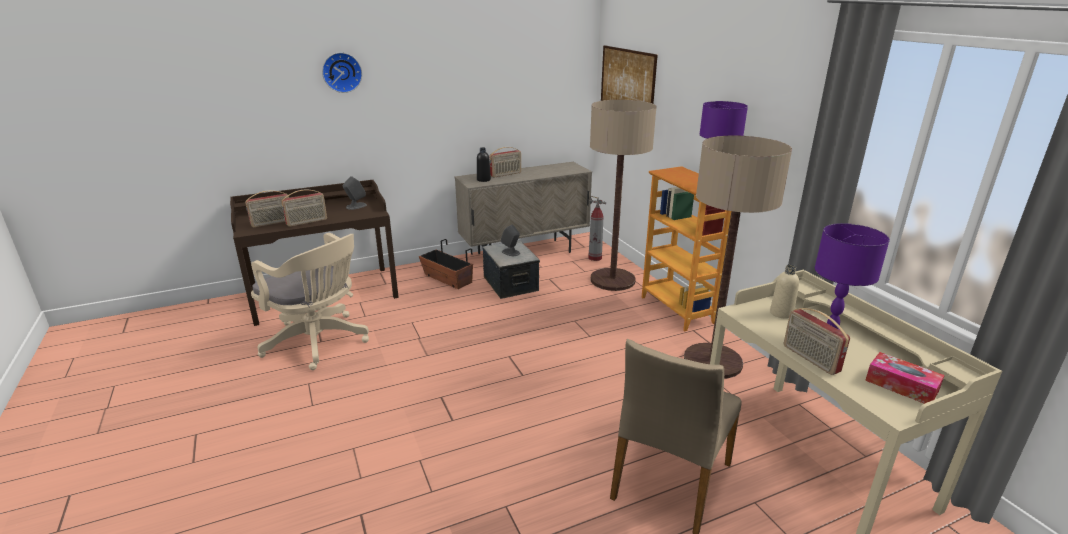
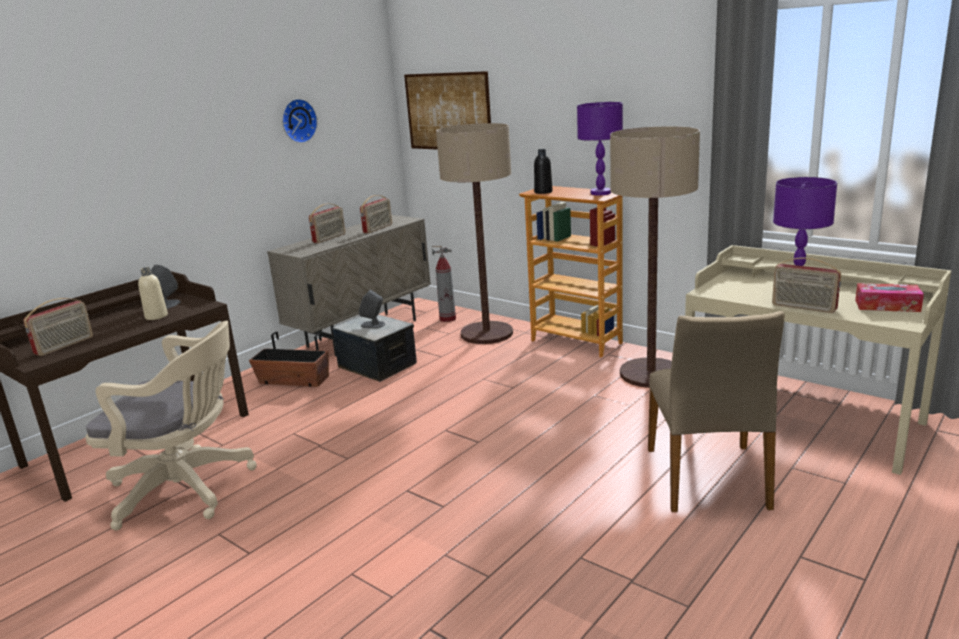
camera: 25 degrees left, 5 degrees down
(307, 222) = (118, 334): radio -> radio (378, 228)
(342, 72) = (112, 129): wall clock -> wall clock (297, 121)
(483, 180) = (309, 247): black bottle -> black bottle (543, 192)
(781, 313) = (741, 284): beige bottle -> beige bottle (156, 316)

